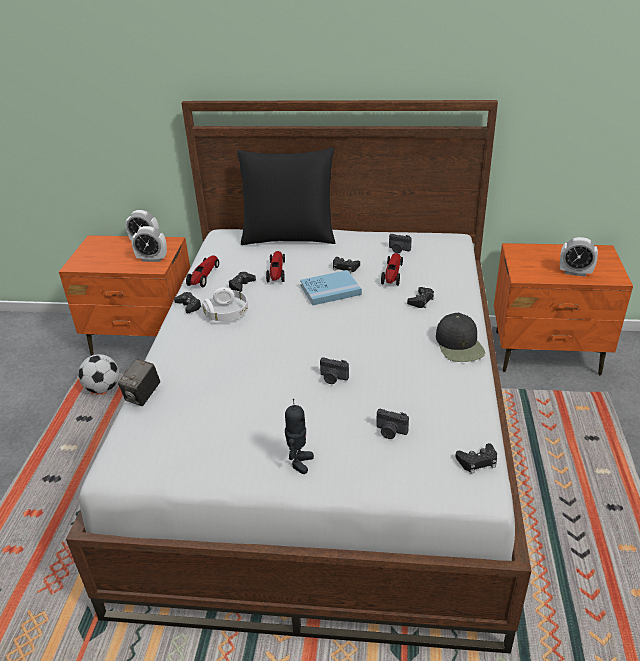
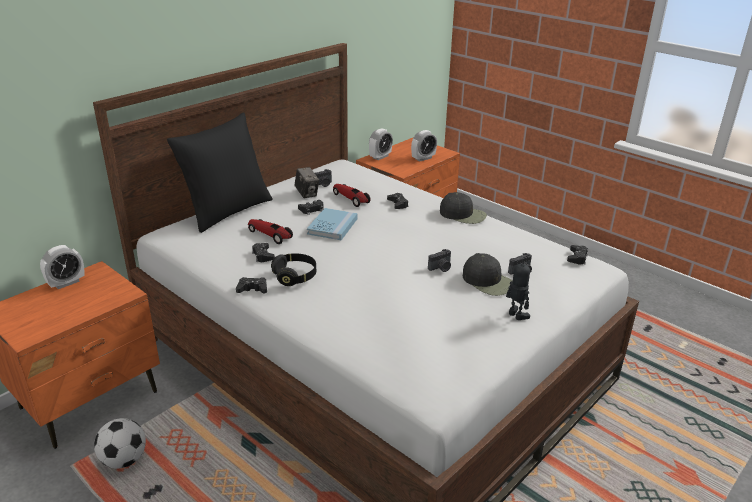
camera: 55 degrees left, 5 degrees down
(143, 396) = (354, 355): camera -> camera (307, 194)
(152, 259) = (107, 290): alarm clock -> alarm clock (380, 157)
(204, 276) = (218, 266): toy car -> none
(227, 313) = (295, 276): white headphones -> black headphones
(344, 418) = (488, 281): none -> black cap

